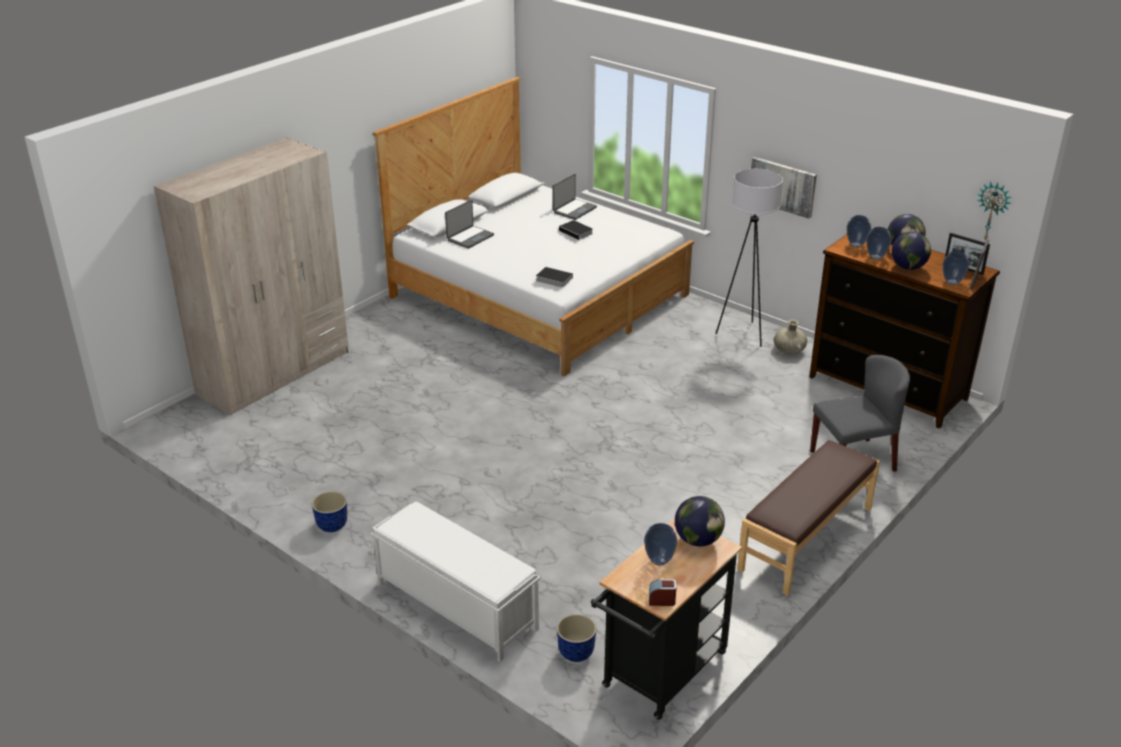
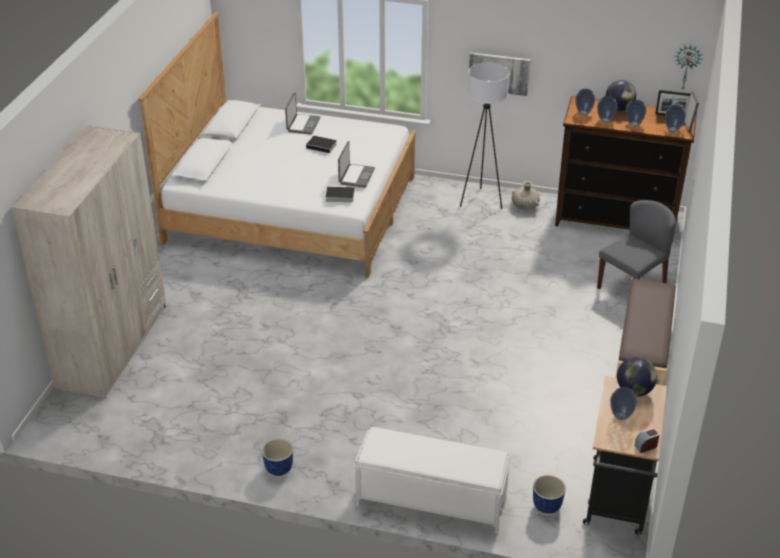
camera: 25 degrees left, 5 degrees up
(469, 237) = (234, 173): laptop -> laptop (356, 176)
(908, 267) = (634, 124): globe -> vase

